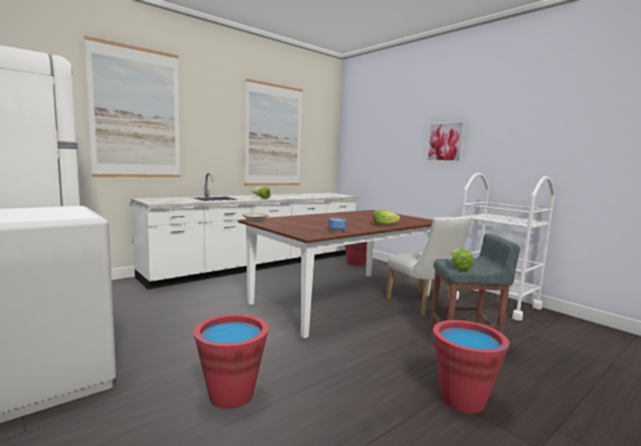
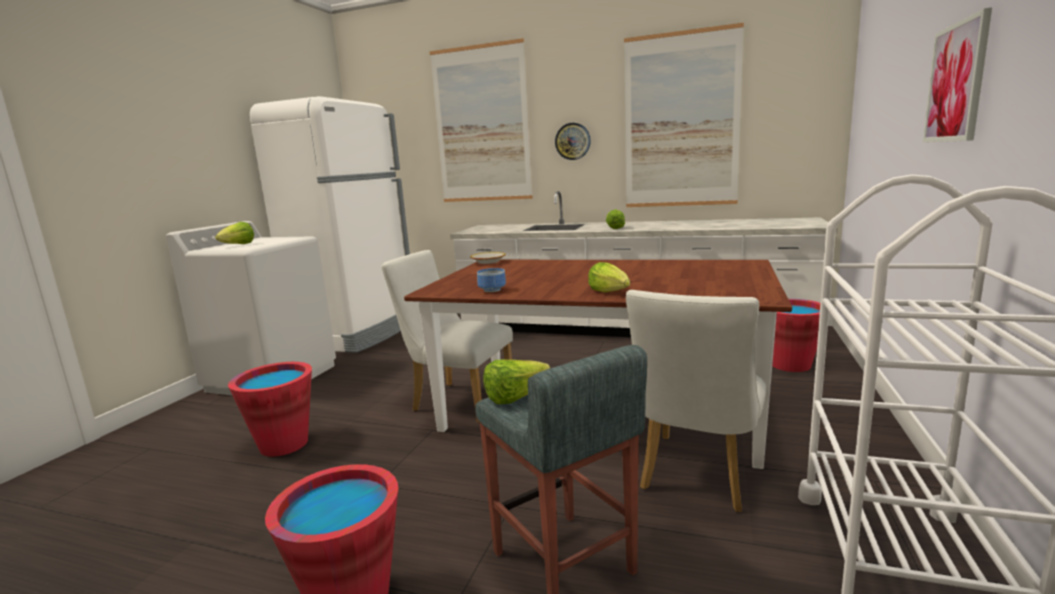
camera: 60 degrees right, 5 degrees up
(35, 215) = (238, 245): none -> lettuce
(211, 138) = (572, 141): none -> wall clock
(270, 323) = (457, 400): none -> white chair

